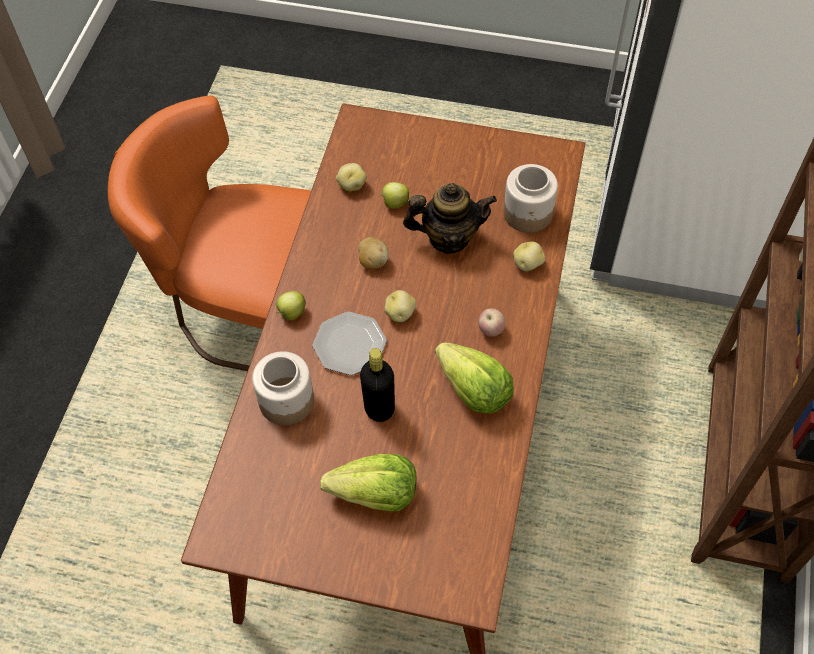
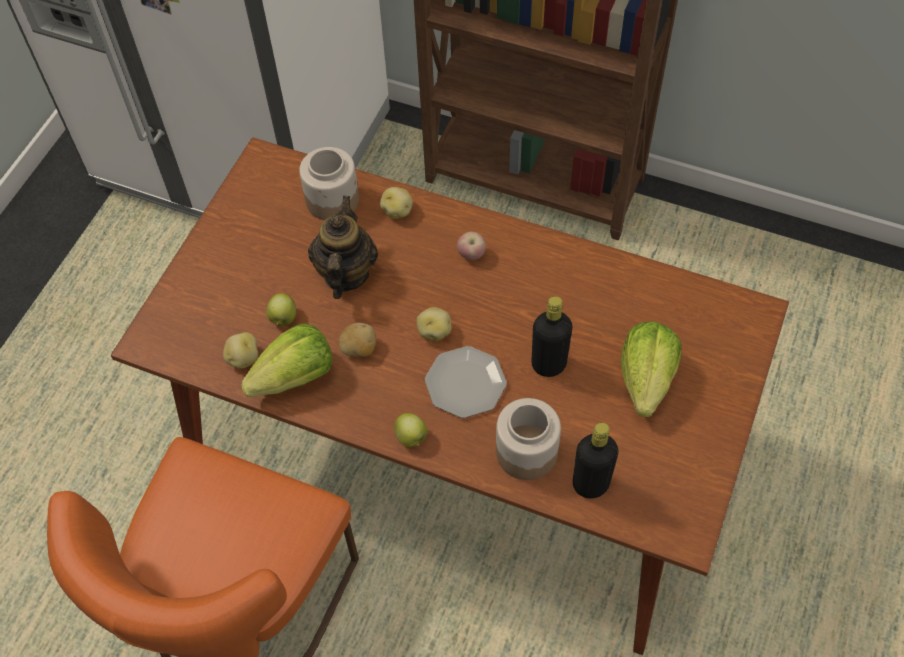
camera: 80 degrees left, 0 degrees up
(260, 455) = (590, 484): none -> black bottle
(473, 390) = (540, 280): lettuce -> lettuce (295, 377)

